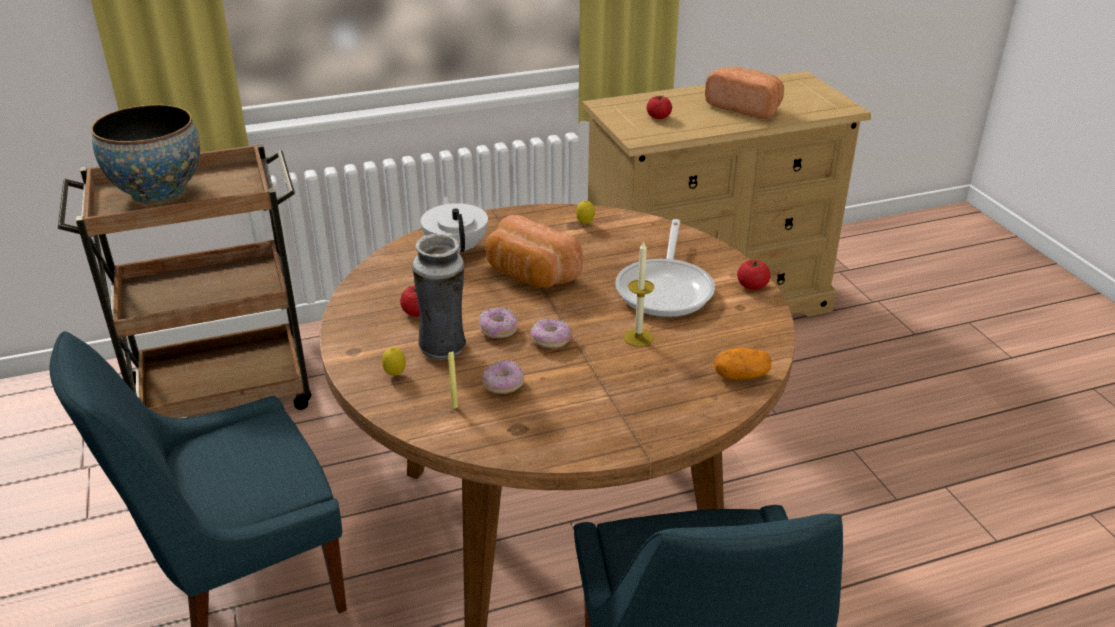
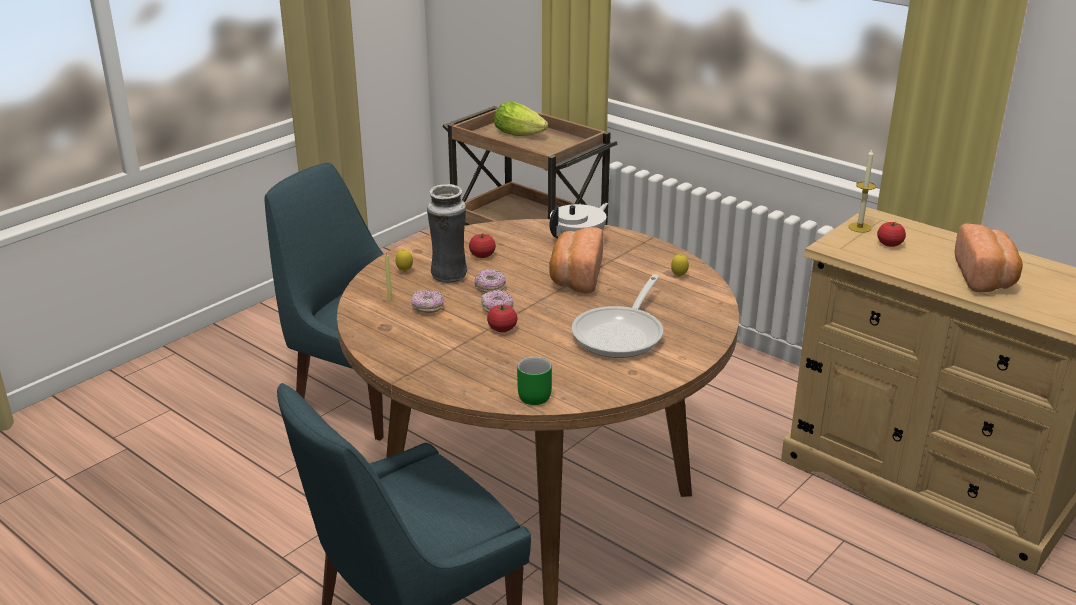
camera: 60 degrees right, 5 degrees down
(158, 192) = (521, 134): bowl -> lettuce
(638, 338) = (538, 340): candle -> candle (859, 227)
(666, 289) = (621, 334): frying pan -> frying pan turned 45 degrees counterclockwise
(741, 375) = (531, 394): potato -> green mug
(752, 286) = (672, 370): tomato -> tomato (502, 329)

